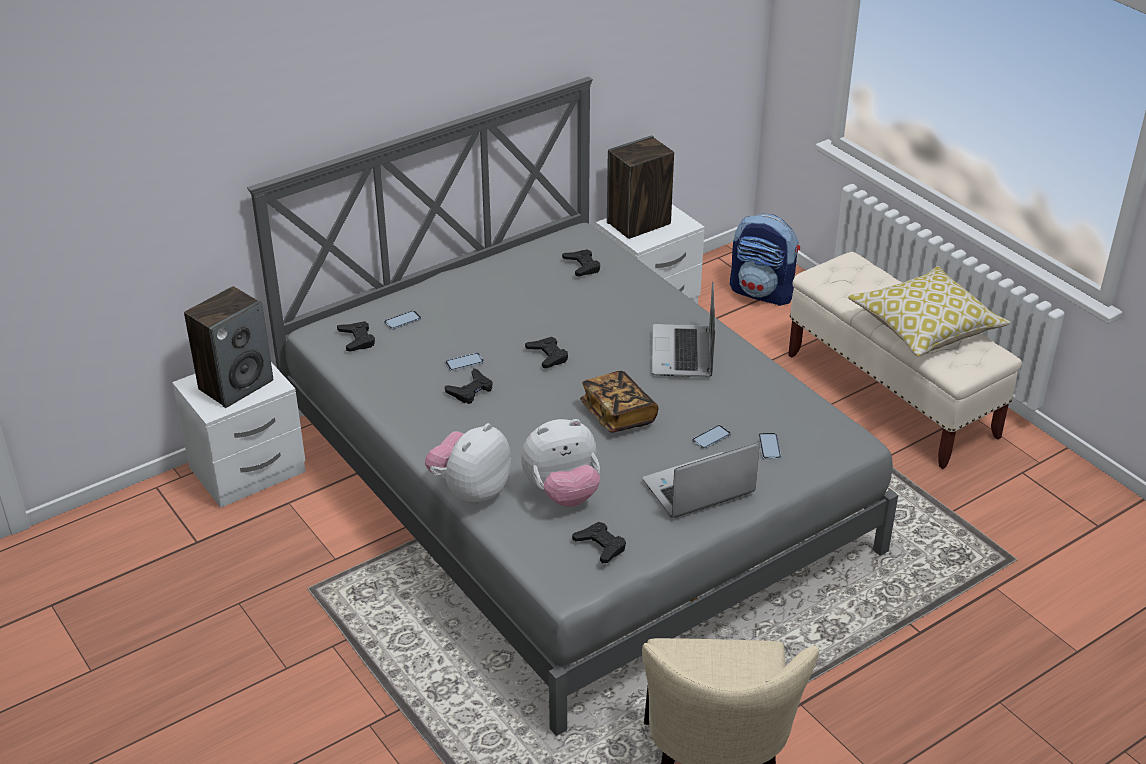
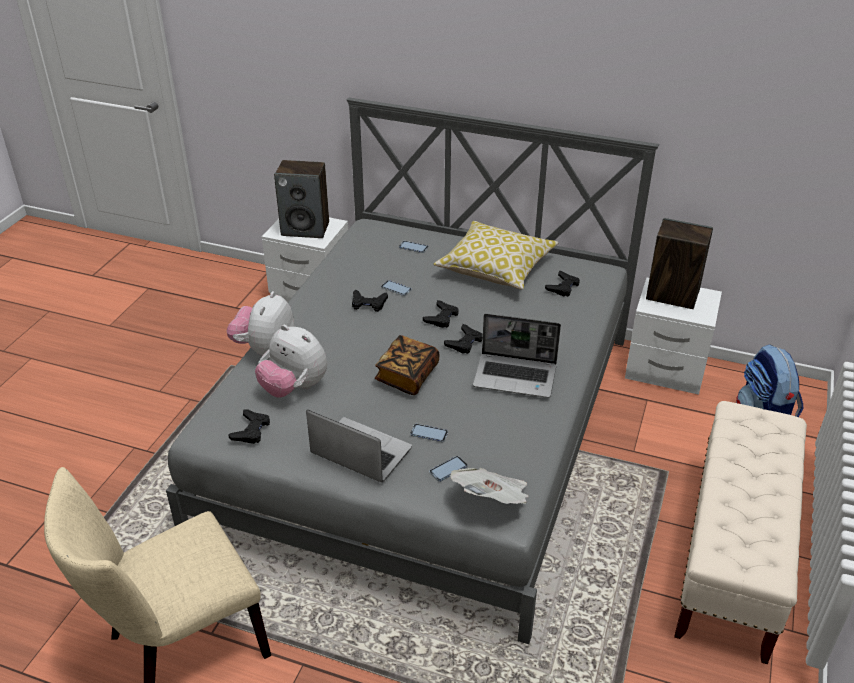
camera: 55 degrees right, 0 degrees up
(357, 339) = (374, 241): black game controller -> black game controller (464, 342)
(470, 490) = (265, 350): plush toy -> plush toy turned 75 degrees counterclockwise
(683, 353) = (516, 376): laptop -> laptop turned 135 degrees counterclockwise
(828, 440) = (492, 500): none -> newspaper
(925, 327) = (751, 507): pillow -> pillow (496, 268)

